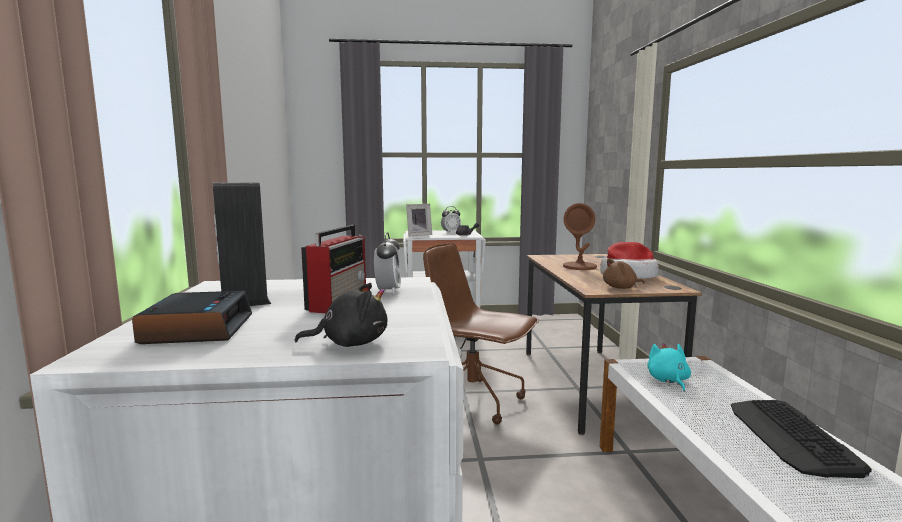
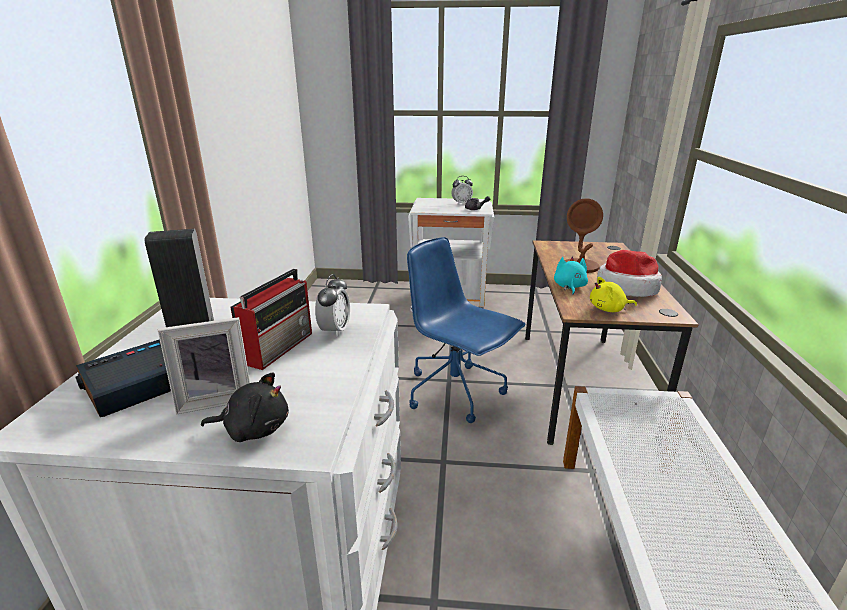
camera: 10 degrees right, 15 degrees up
(197, 329) = (135, 386): alarm clock -> alarm clock turned 135 degrees counterclockwise
(418, 235) = (426, 207): picture frame -> picture frame (216, 399)
(476, 402) = (458, 394): brown office chair -> blue office chair
(621, 288) = (609, 309): brown plush toy -> yellow plush toy
(668, 381) = (630, 426): turquoise plush toy -> turquoise plush toy (569, 287)
(791, 437) = (730, 524): keyboard -> none

